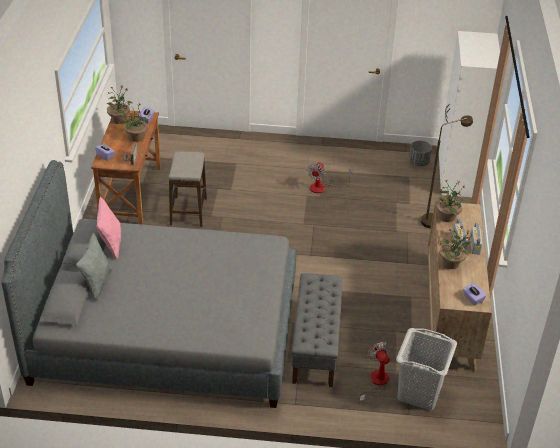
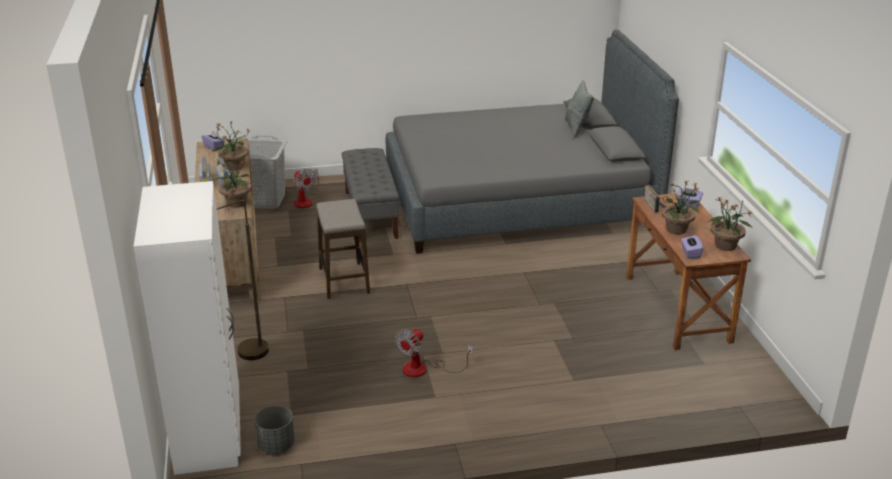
camera: 165 degrees right, 10 degrees down
(110, 244) = (595, 152): pink pillow -> none
(188, 211) = (585, 302): stool -> stool (344, 281)
(323, 187) = (424, 369): fan -> fan turned 150 degrees counterclockwise

